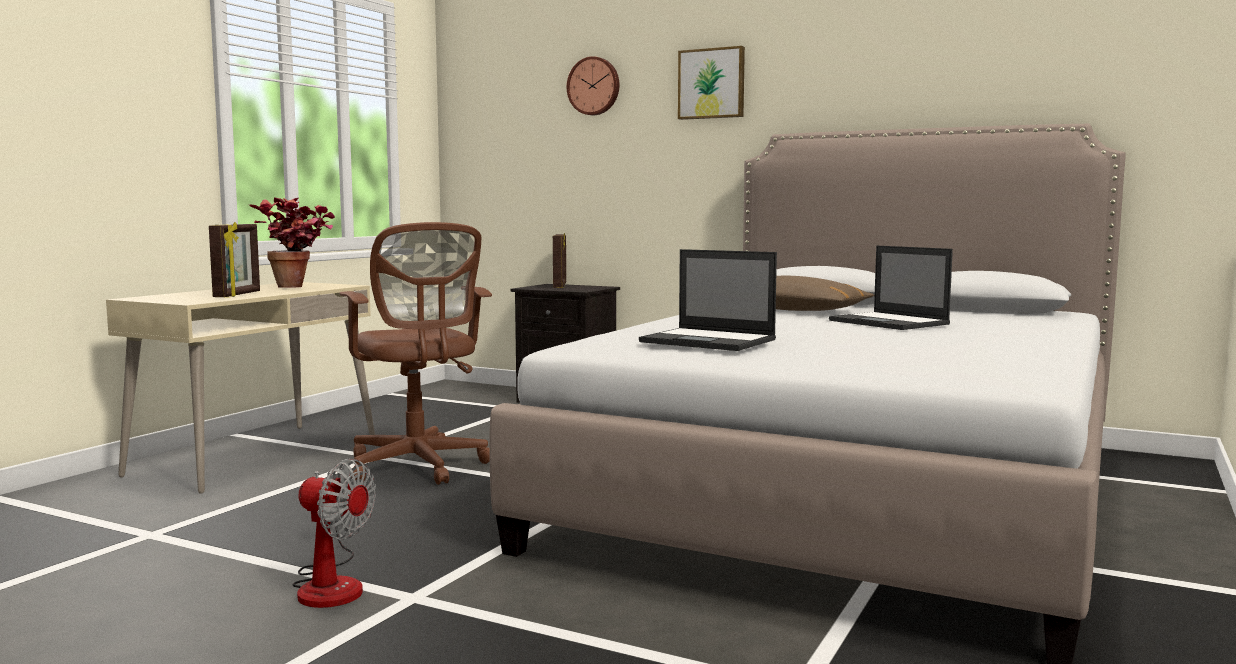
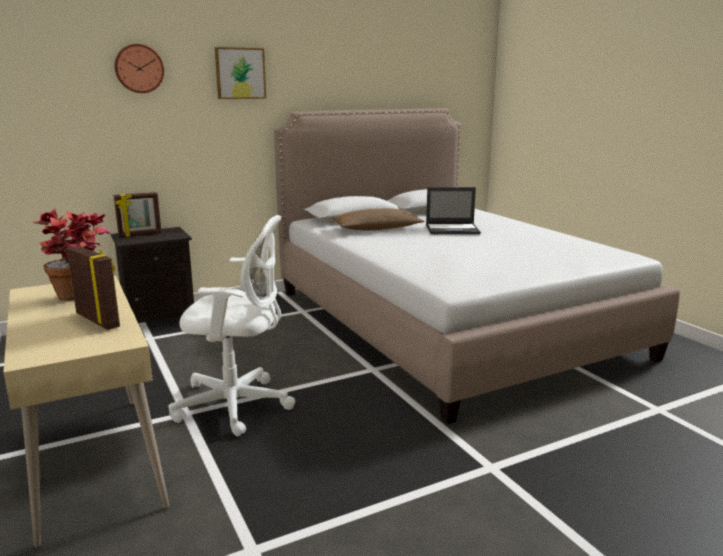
camera: 55 degrees left, 10 degrees up
(331, 585) = (447, 490): fan -> none
(419, 467) = (238, 405): brown office chair -> white office chair
(560, 286) = (140, 235): picture frame -> picture frame turned 120 degrees clockwise
(709, 341) = (486, 265): laptop -> none

